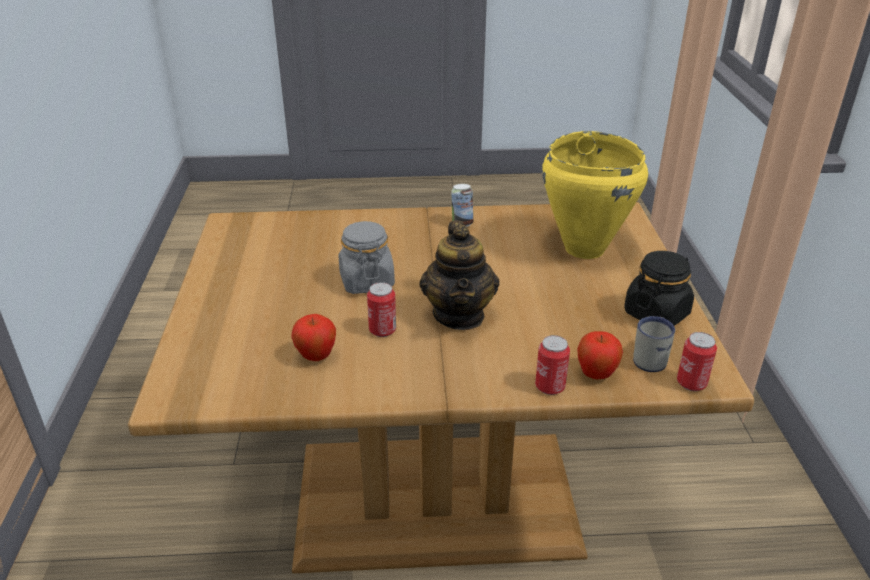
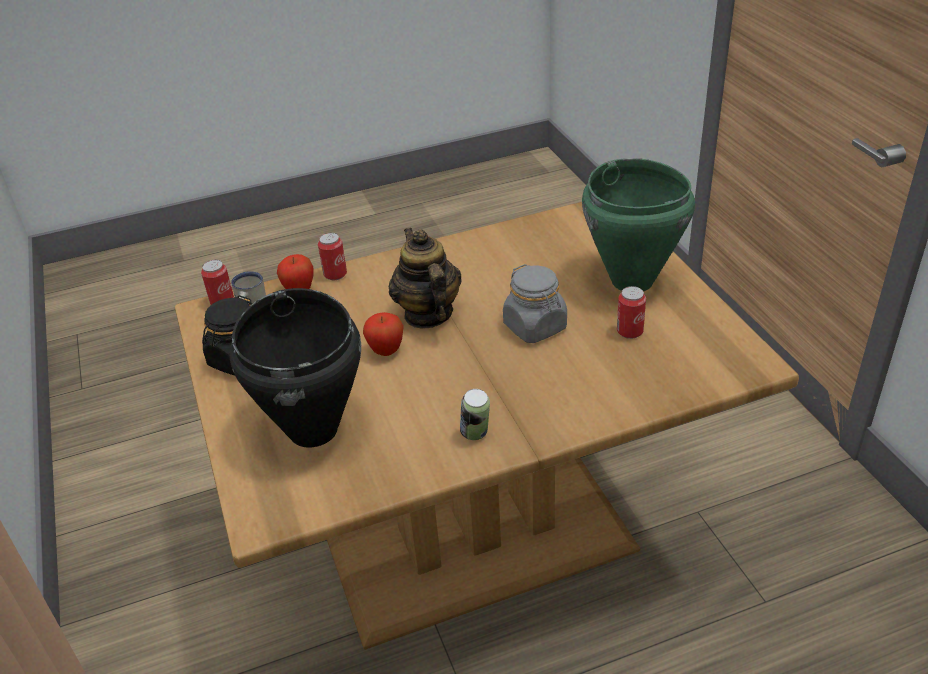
camera: 165 degrees right, 5 degrees up
(243, 300) = (631, 281): none -> green cooking pot
(316, 357) = (526, 254): apple -> apple (386, 351)
(382, 330) = (488, 285): can -> can (629, 332)
(583, 249) = (314, 429): yellow cooking pot -> black cooking pot

